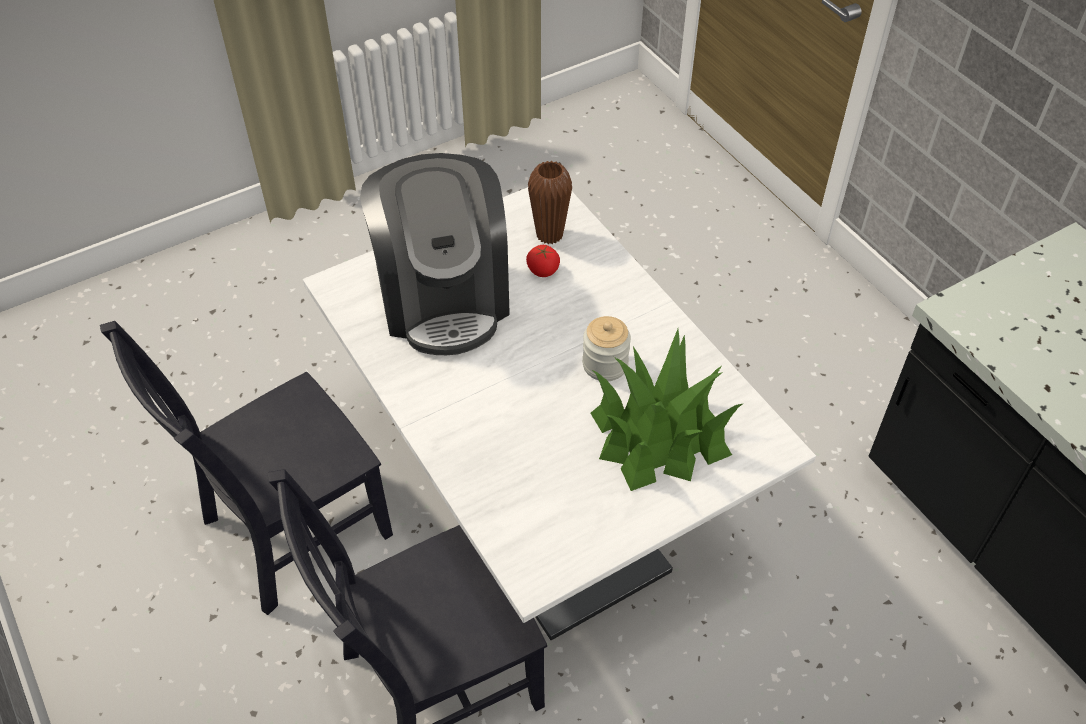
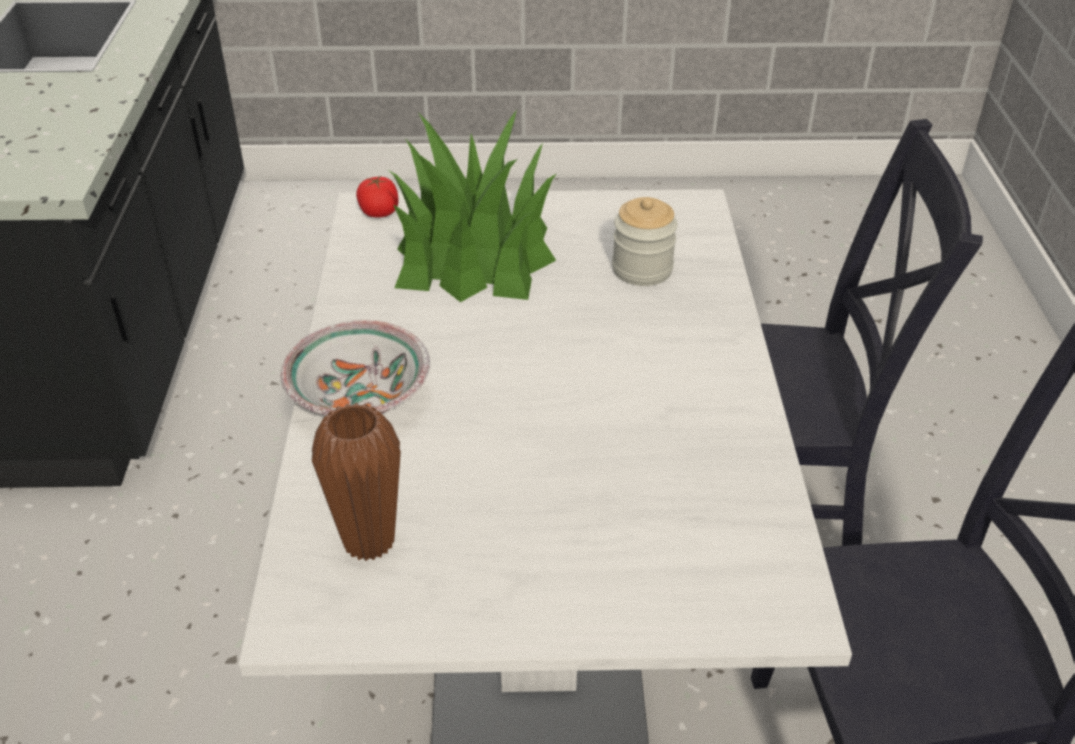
camera: 150 degrees left, 10 degrees down
(444, 298) = (616, 509): coffee machine -> none
(543, 270) = (432, 487): tomato -> tomato (379, 213)
(605, 364) = (463, 337): jar -> jar (642, 269)
(626, 300) = (358, 397): none -> bowl

